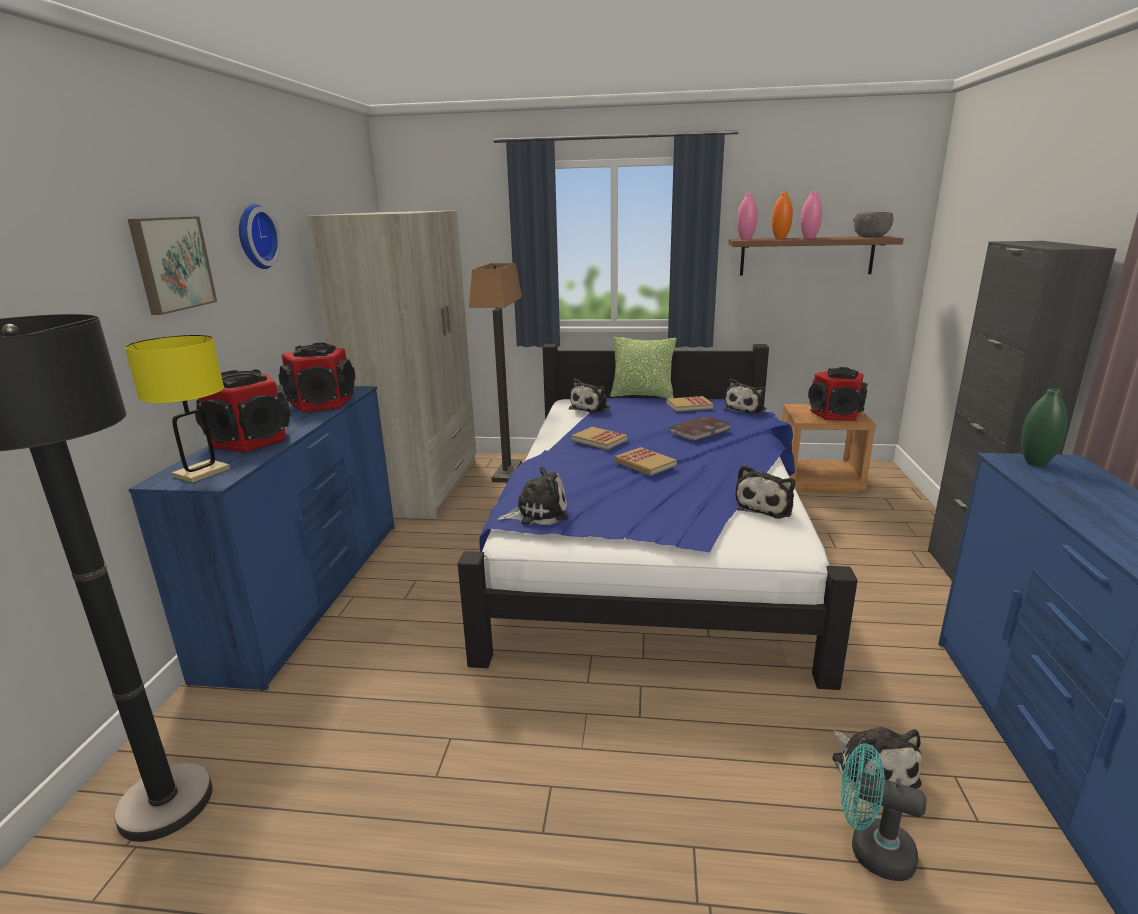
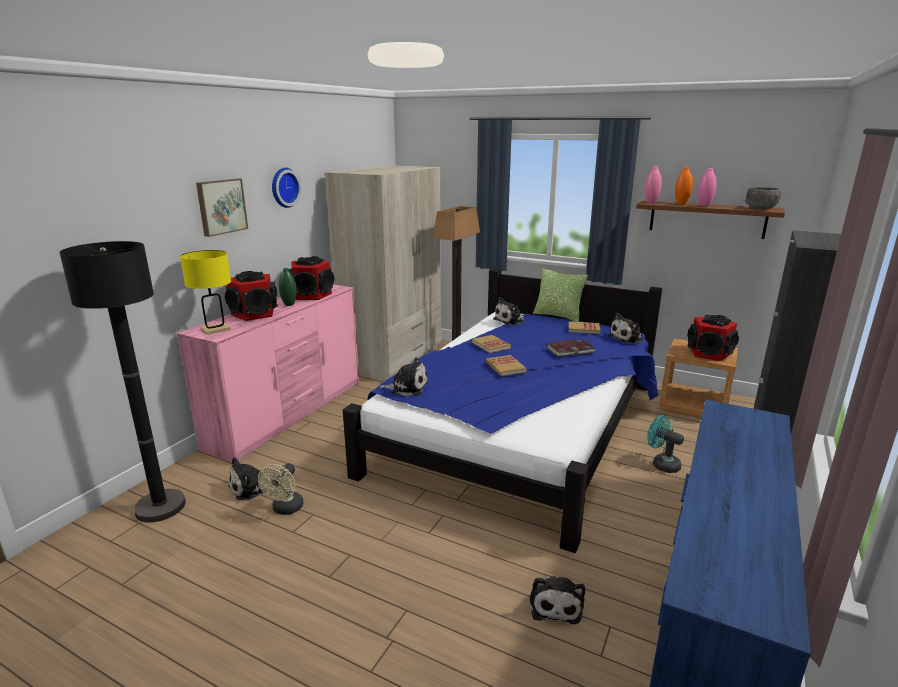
camera: 20 degrees right, 0 degrees up
(312, 592) = (289, 413): blue dresser -> pink dresser
(400, 743) = (285, 509): none -> beige fan
(765, 506) = (565, 412): plush toy -> plush toy (251, 488)
(871, 849) = (513, 646): turquoise fan -> turquoise fan (661, 464)
(1035, 463) = (739, 415): green vase -> green vase (289, 304)

